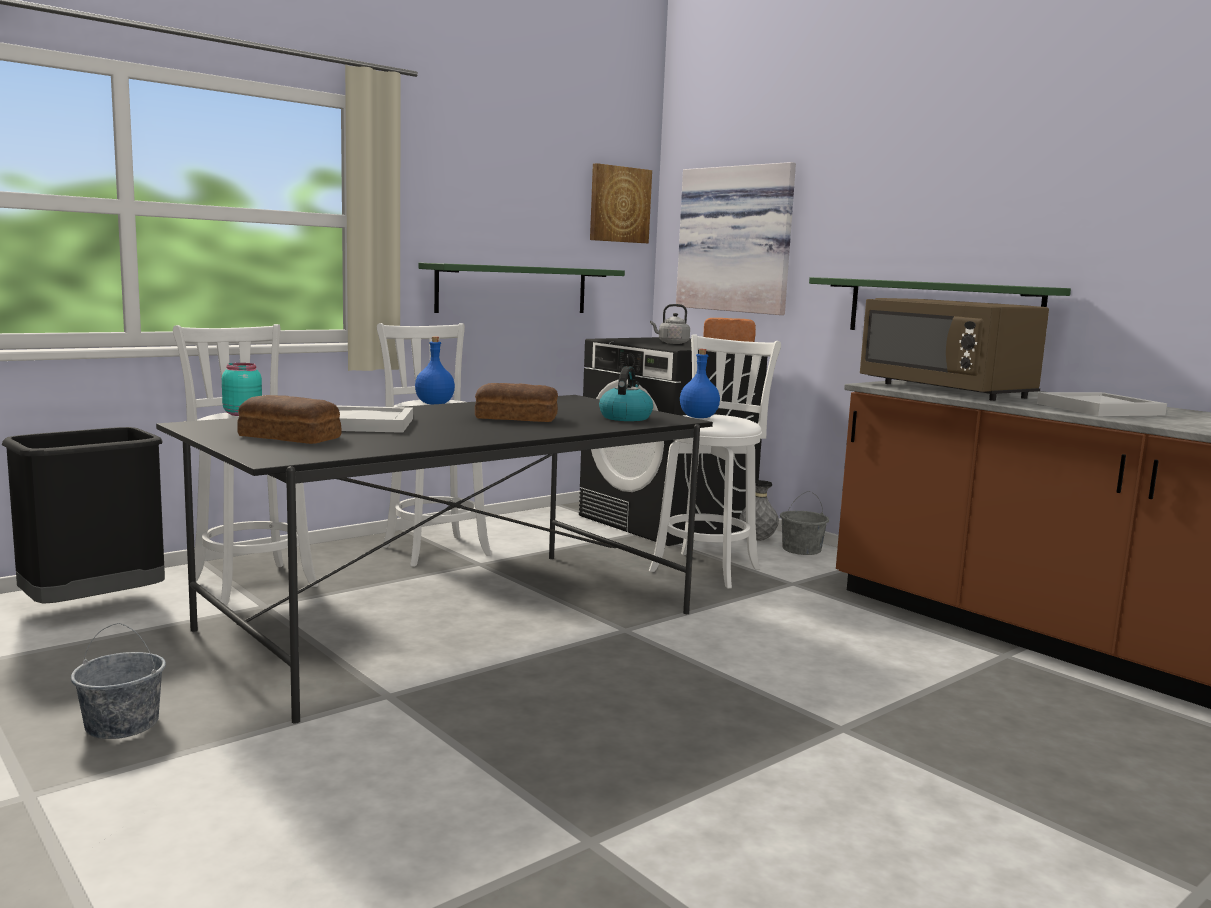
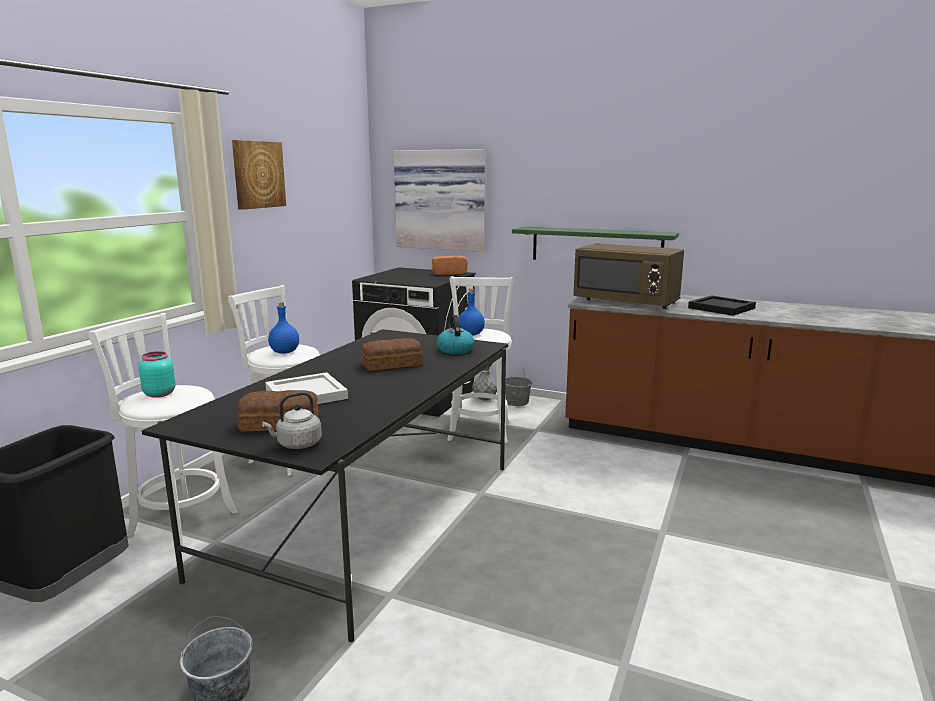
camera: 25 degrees left, 5 degrees up
(513, 289) = (296, 249): green shelf -> none
(619, 204) = (350, 177): picture -> picture (258, 174)
(671, 343) = (414, 277): grey kettle -> grey kettle (297, 444)
(1099, 409) = (721, 308): white tray -> black tray

